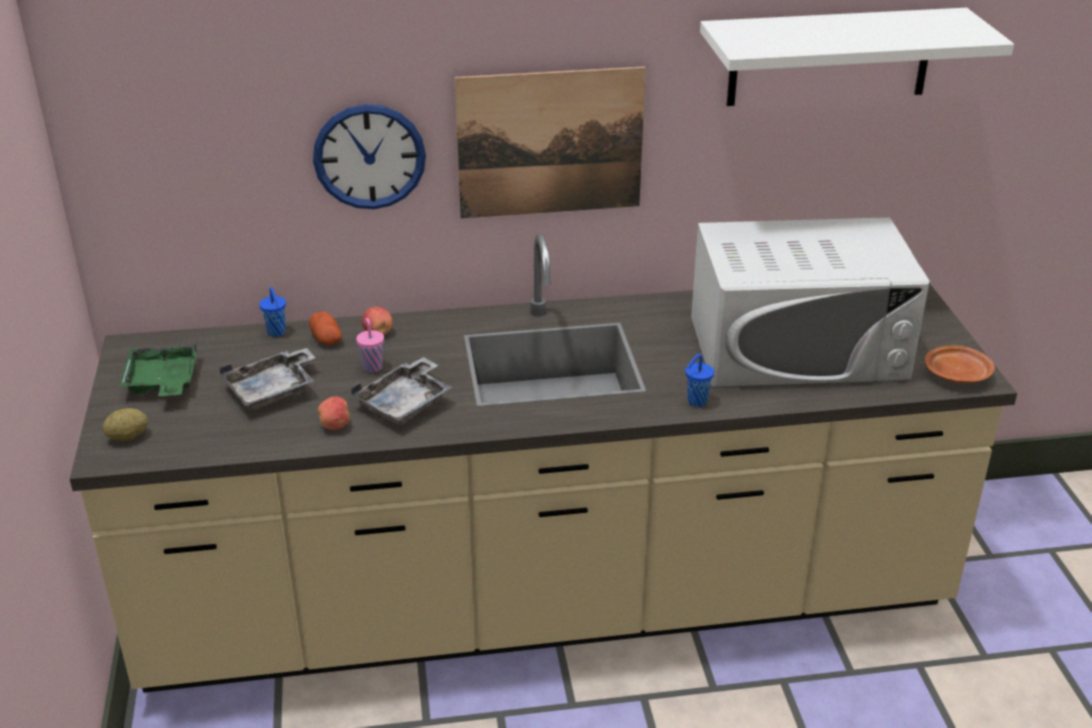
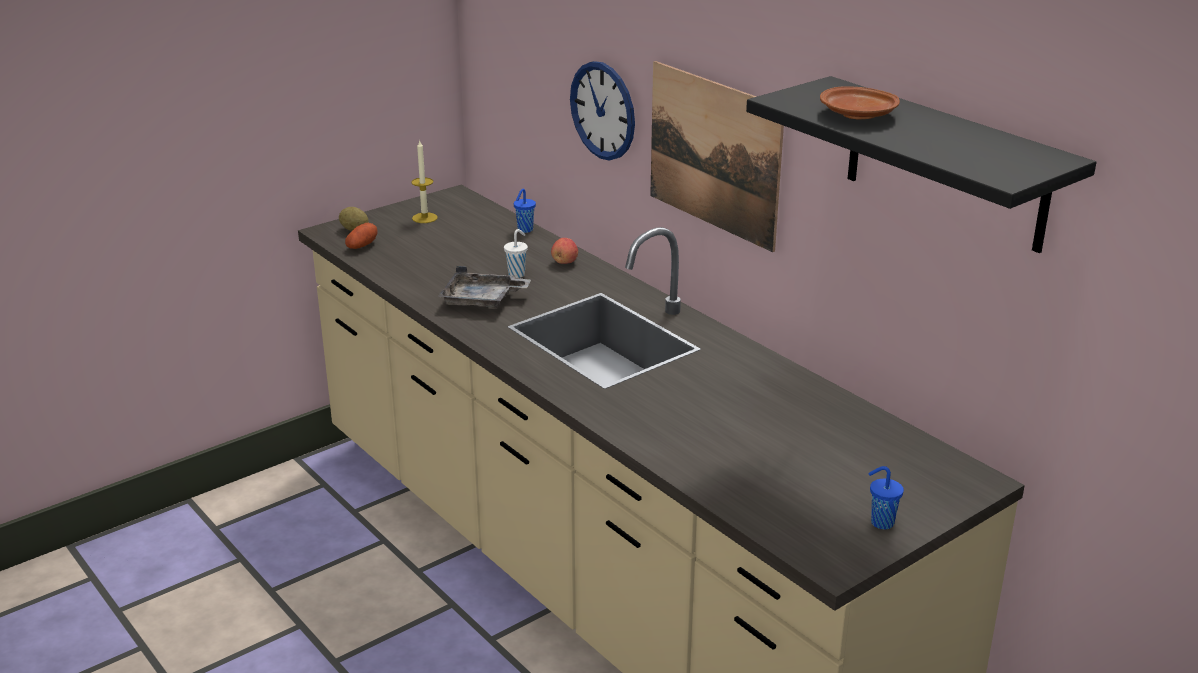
camera: 60 degrees right, 5 degrees down
(162, 382) = (424, 218): green tray -> candle
(273, 390) = (451, 252): grey tray -> none
(326, 339) = (536, 248): potato -> potato (362, 246)
(335, 426) = (429, 285): apple -> none
(372, 367) = (517, 274): pink cup -> white cup
(696, 402) = (612, 415): blue cup -> blue cup (880, 522)
(798, 347) = (766, 444): white microwave -> none
(830, 57) = (946, 164): white shelf -> black shelf
(957, 374) = (826, 549): brown plate -> brown plate (859, 115)

